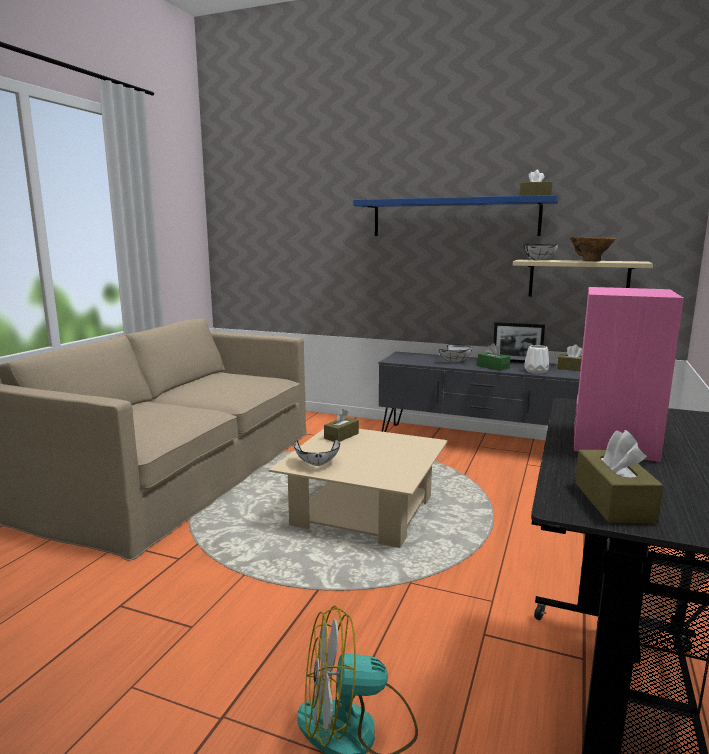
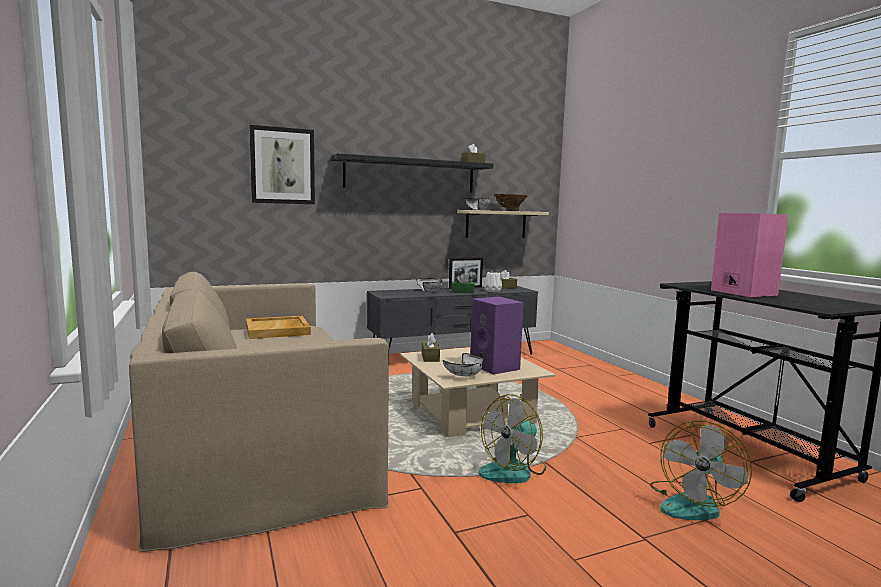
camera: 45 degrees left, 5 degrees down
(243, 379) = (278, 330): none -> beige tray
(271, 583) = (513, 470): none -> fan
(317, 216) = (282, 166): none -> picture
(372, 464) = (496, 367): none -> purple speaker
(454, 217) = (410, 175): blue shelf -> black shelf
(613, 501) = (821, 306): brown tissue box -> none

